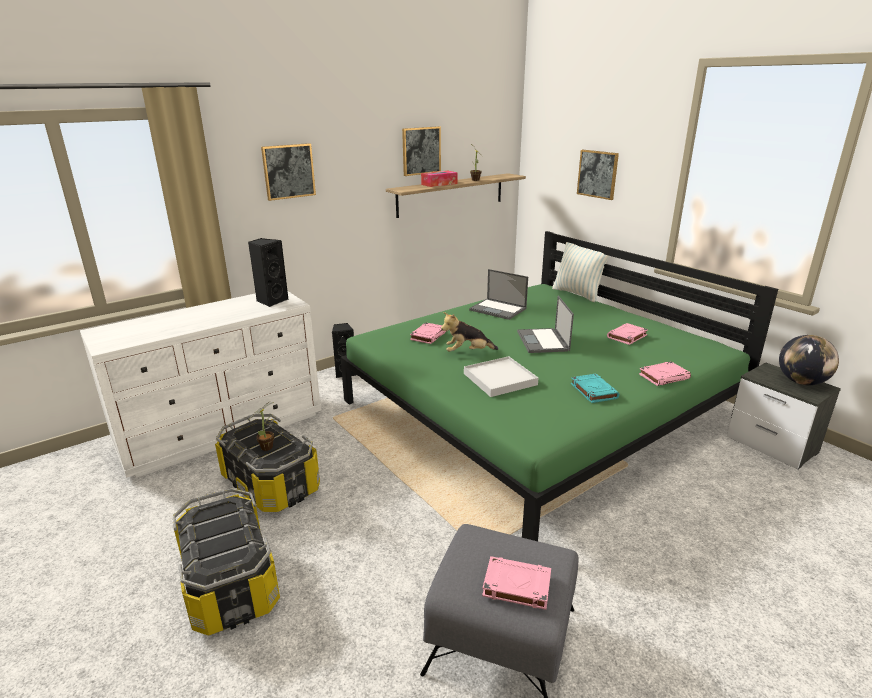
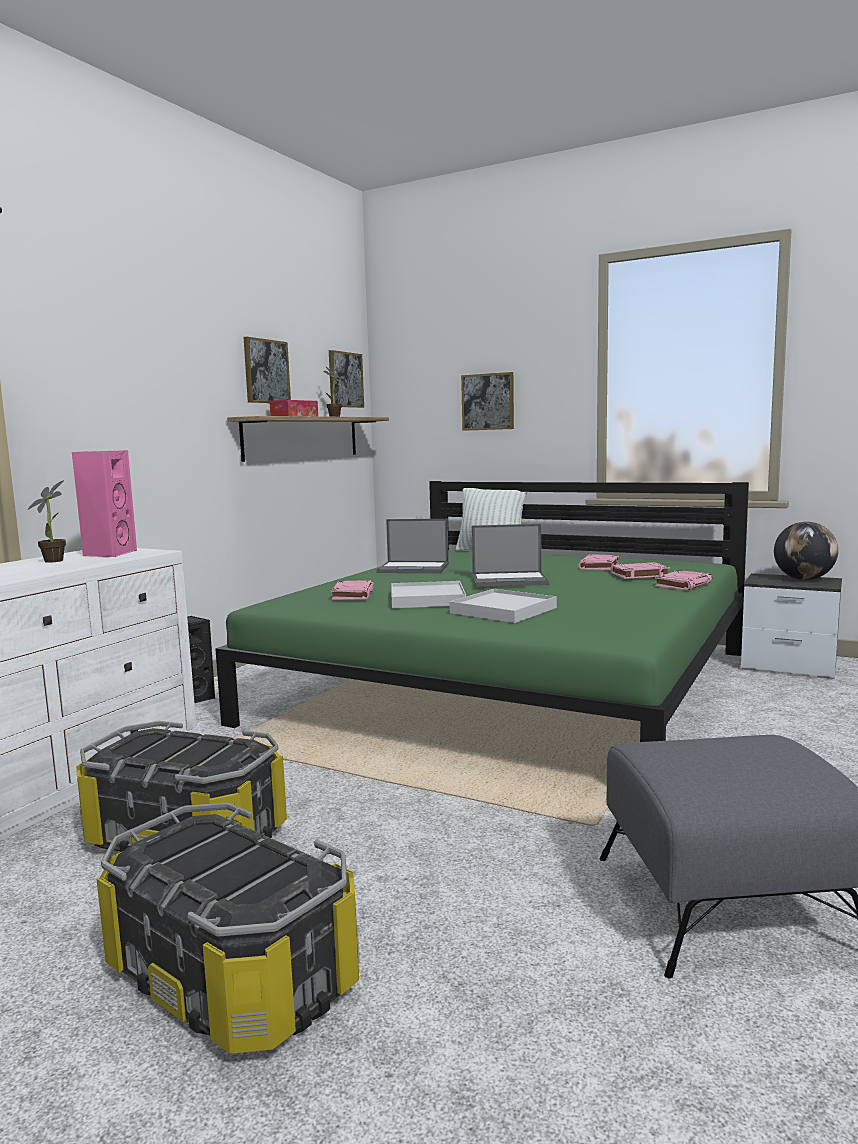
camera: 25 degrees left, 15 degrees down
(269, 446) = (194, 754): potted plant -> potted plant (56, 560)
(271, 301) = (109, 553): black speaker -> pink speaker
(288, 171) = (101, 371): picture -> picture (345, 380)
(467, 352) = (427, 599): plush toy -> white tray
(516, 586) = (768, 769): pink book -> pink book (639, 575)
(543, 341) = (510, 580): laptop -> laptop turned 60 degrees counterclockwise
(593, 391) = (627, 602): turquoise book -> none

